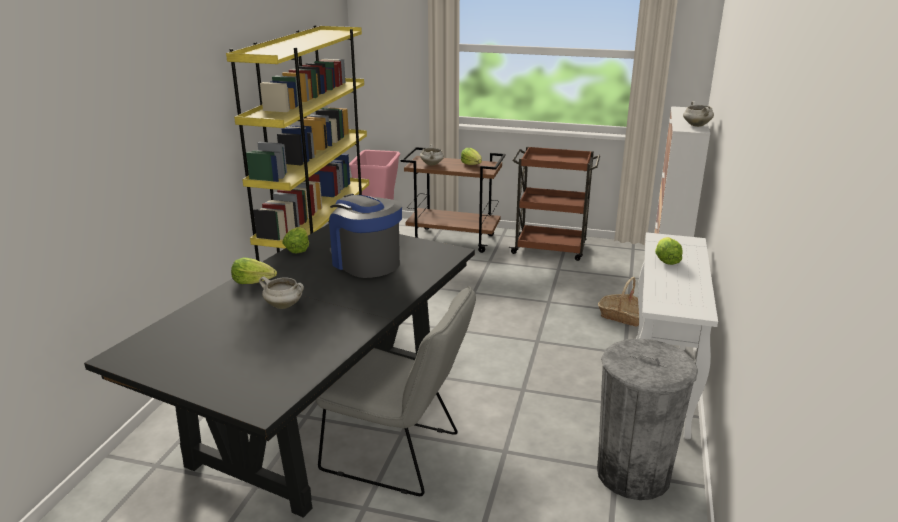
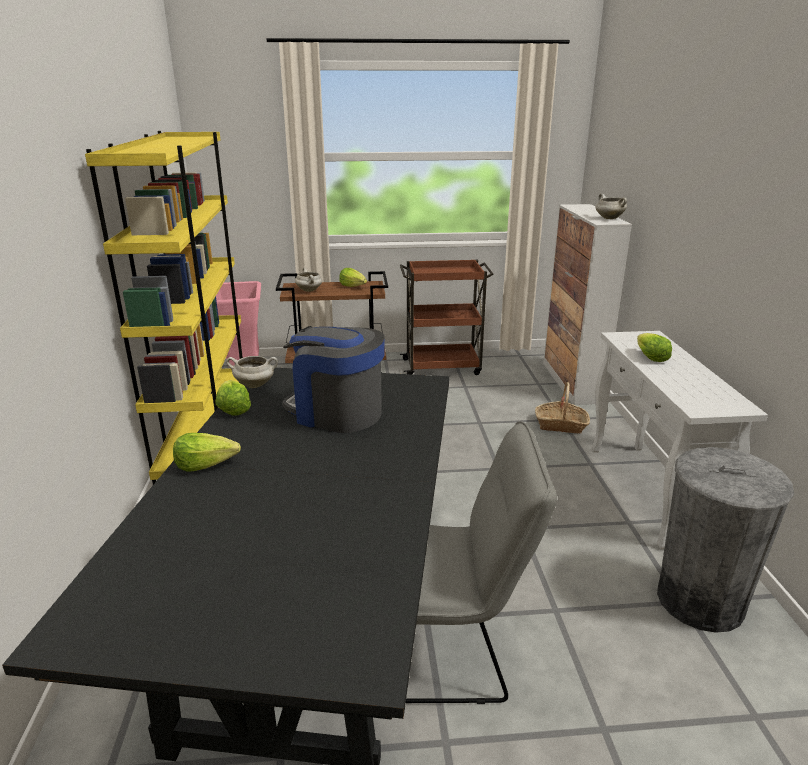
camera: 20 degrees left, 0 degrees up
(284, 305) = (275, 491): white cooking pot -> white cooking pot (255, 385)

